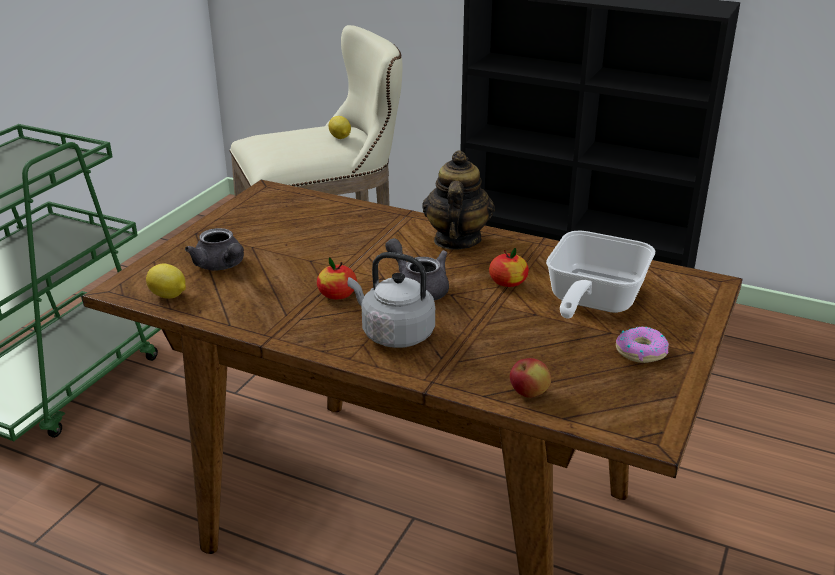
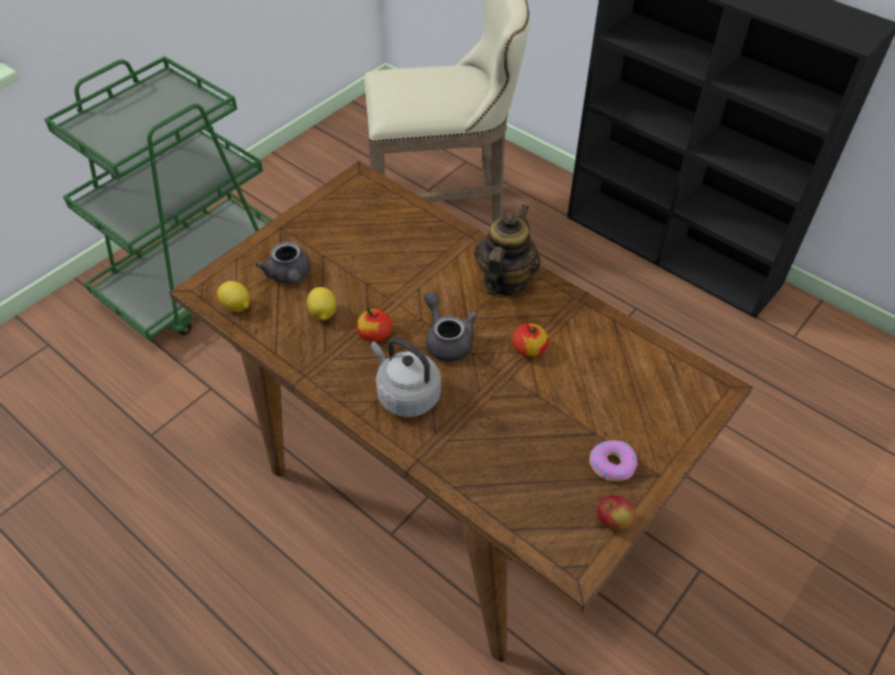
camera: 15 degrees right, 20 degrees up
(340, 138) = (462, 89): lemon -> lemon (323, 314)
(529, 394) = (492, 494): apple -> apple (613, 521)
(591, 302) = (594, 390): frying pan -> none

